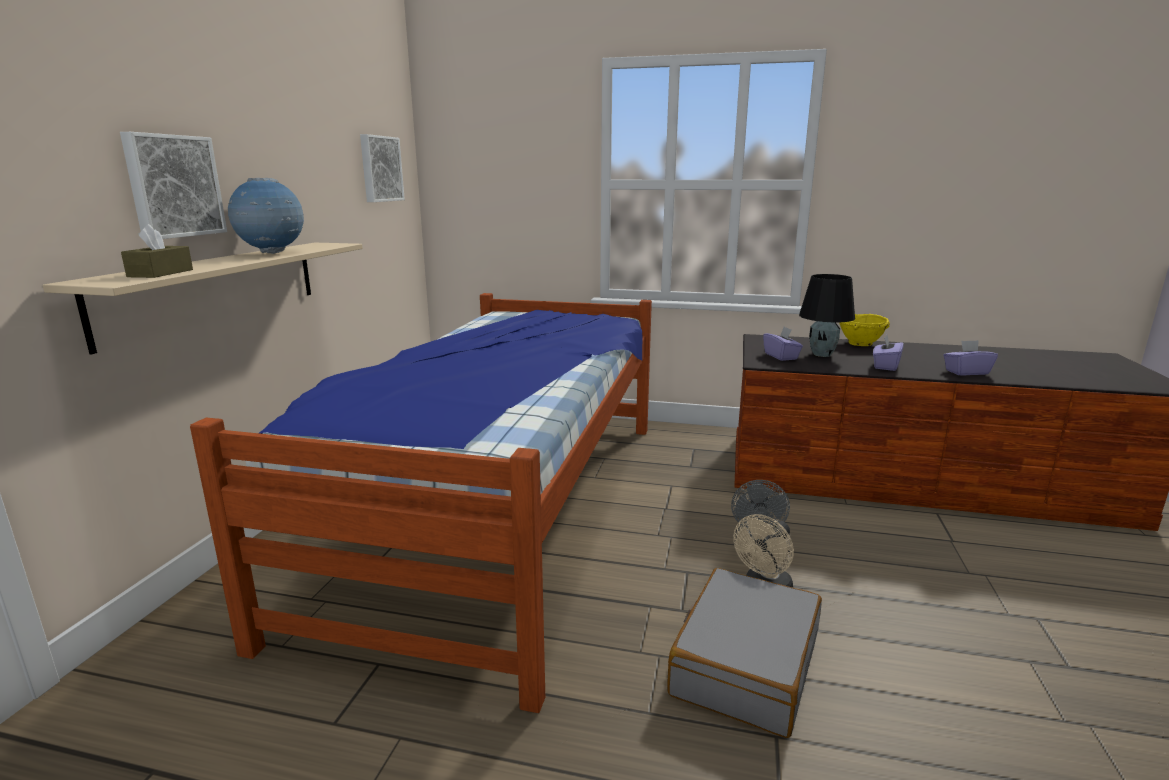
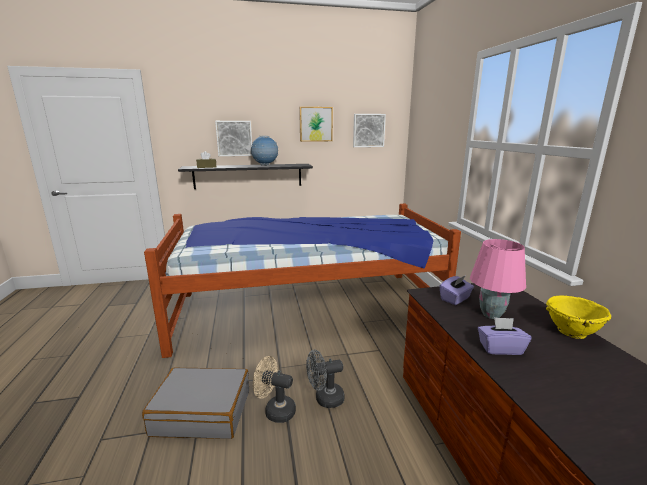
camera: 65 degrees right, 0 degrees up
(216, 288) = (248, 176): beige shelf -> black shelf
(314, 153) = (315, 124): none -> picture
(822, 354) = (491, 315): black table lamp -> pink table lamp
(966, 372) = (558, 405): purple tissue box -> none

